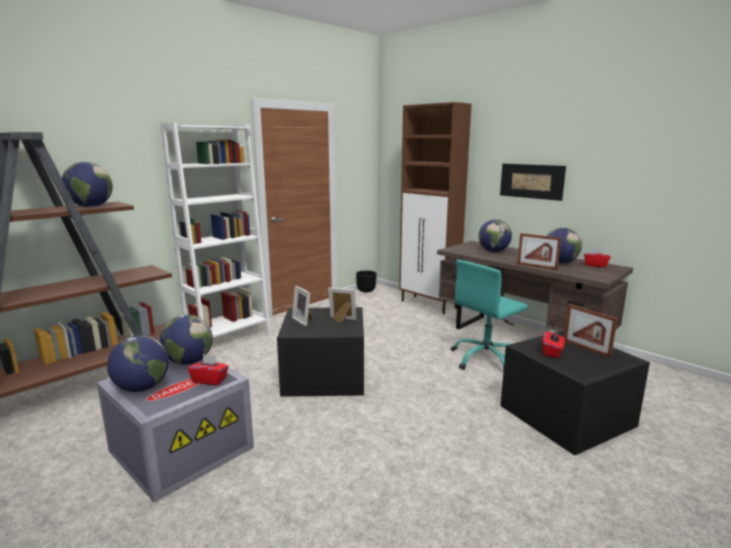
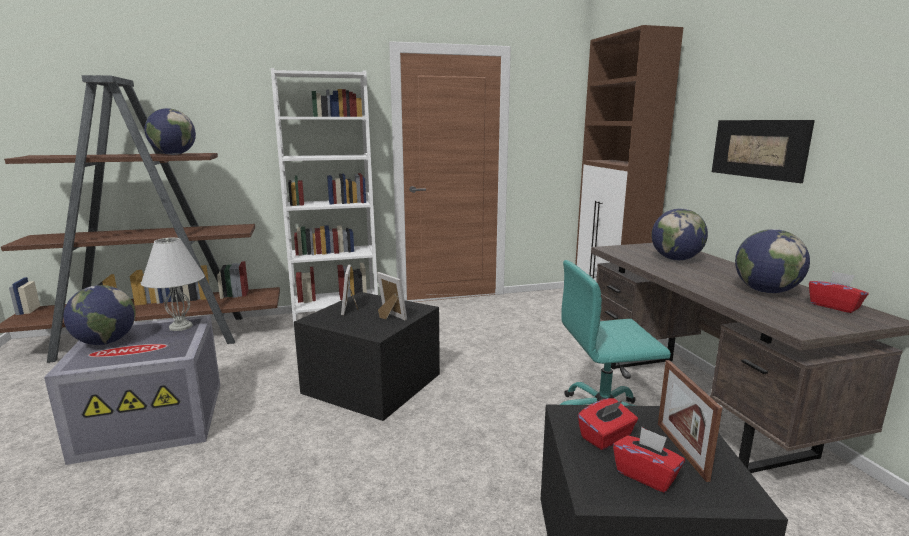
camera: 30 degrees right, 0 degrees up
(189, 362) = (181, 327): globe -> white table lamp
(210, 380) = (162, 350): red tissue box -> red tissue box (646, 475)
(366, 291) = (545, 294): black planter -> none
(537, 266) = (707, 291): picture frame -> none

